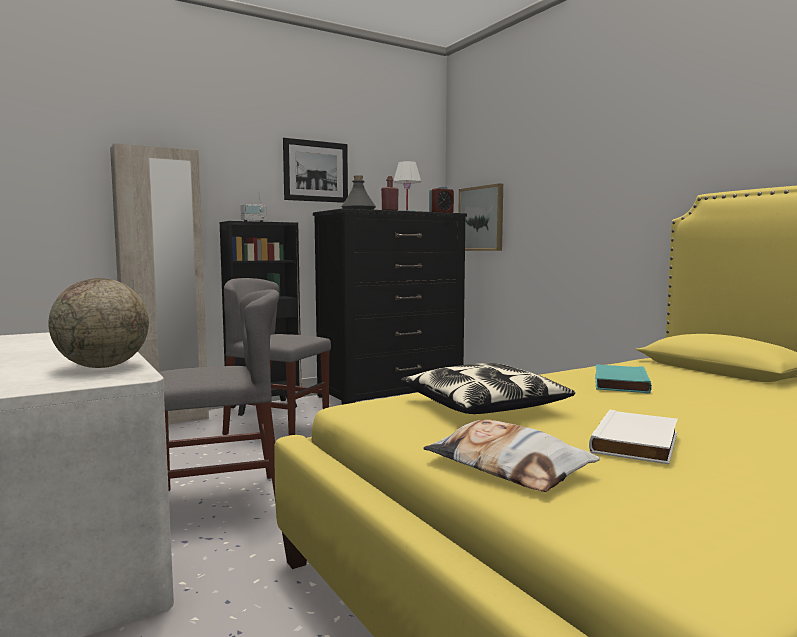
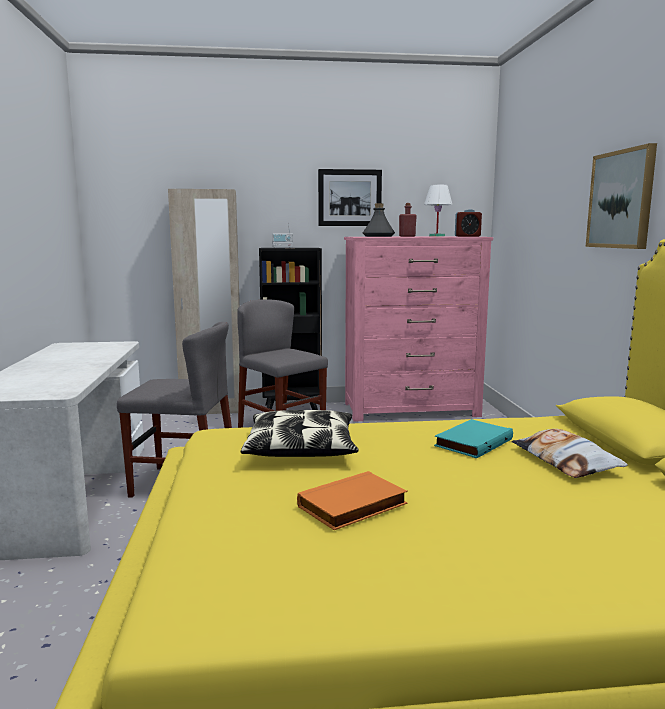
camera: 25 degrees right, 5 degrees up
(103, 366) = (61, 381): globe -> none
(391, 394) = (411, 410): black dresser -> pink dresser
(481, 218) = (513, 241): picture -> picture (621, 199)
(507, 466) = (217, 505): pillow -> pillow (565, 461)
(638, 443) = (353, 506): white book -> orange book

